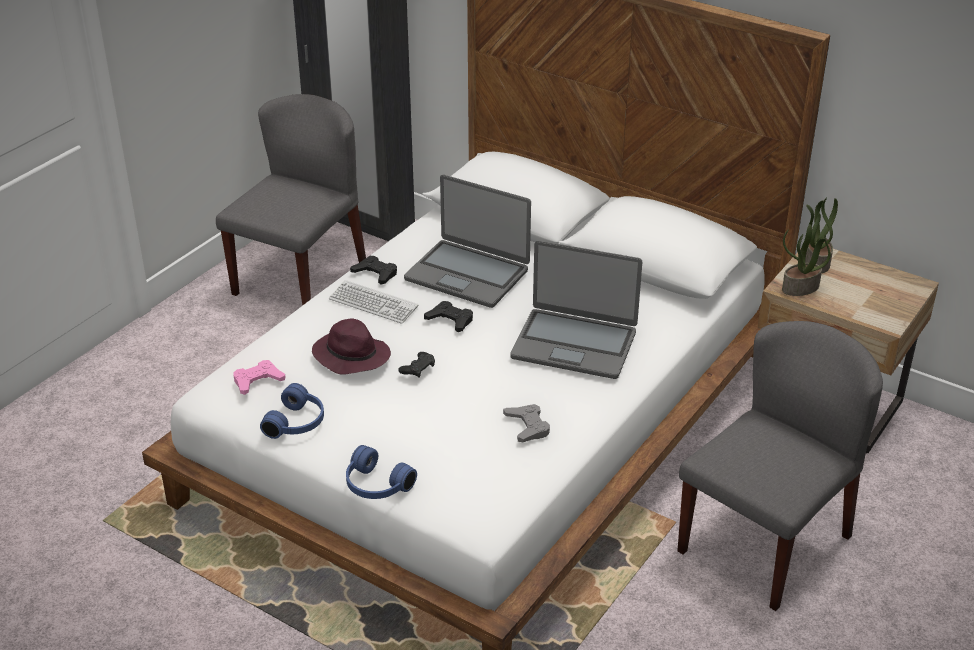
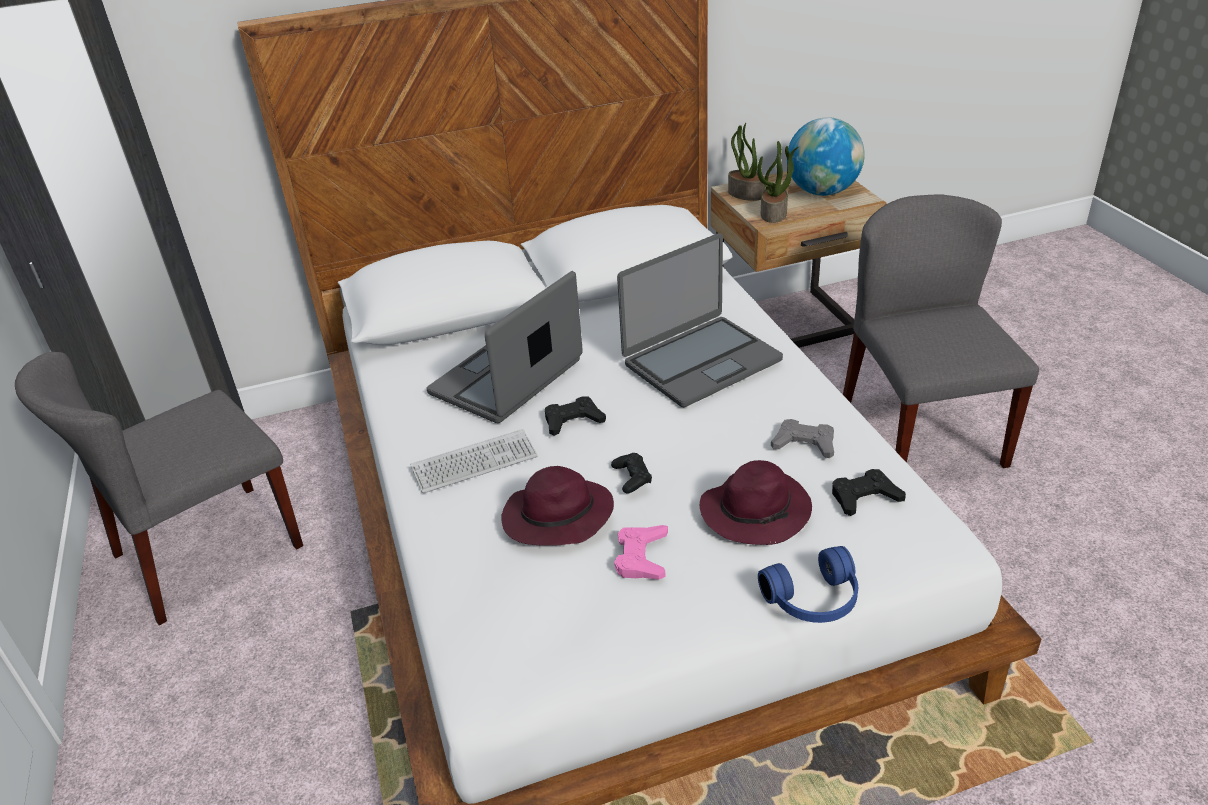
camera: 50 degrees left, 0 degrees up
(258, 381) = (516, 622): pink game controller -> pink game controller (641, 557)
(298, 423) = (633, 620): blue headphones -> none
(300, 278) = (207, 552): grey chair -> grey chair turned 105 degrees counterclockwise
(375, 274) = (421, 439): black game controller -> black game controller (864, 497)
(437, 432) = (756, 510): none -> purple hat
(467, 274) = (508, 378): laptop -> laptop turned 150 degrees clockwise
(873, 298) = (822, 192): none -> globe

